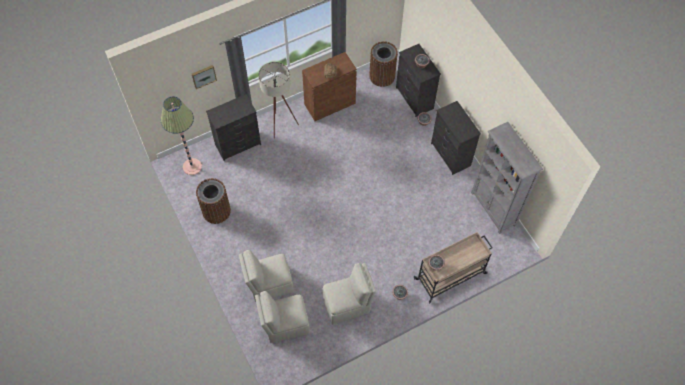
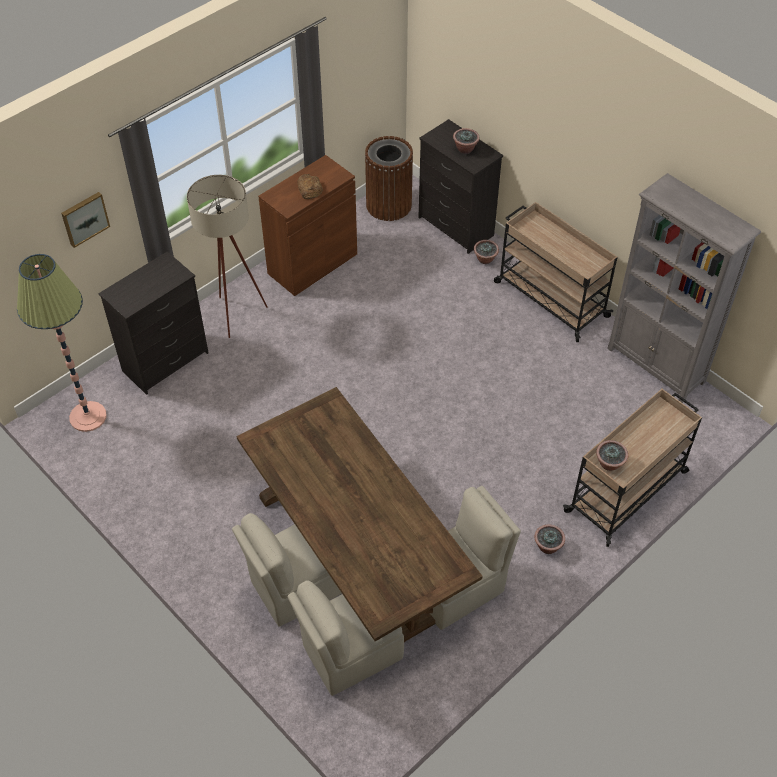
camera: 15 degrees left, 10 degrees down
(216, 211) = (155, 482): brown trash can -> none
(303, 273) = (355, 552): none -> brown dining table
(450, 155) = (549, 298): black dresser -> beige cart

